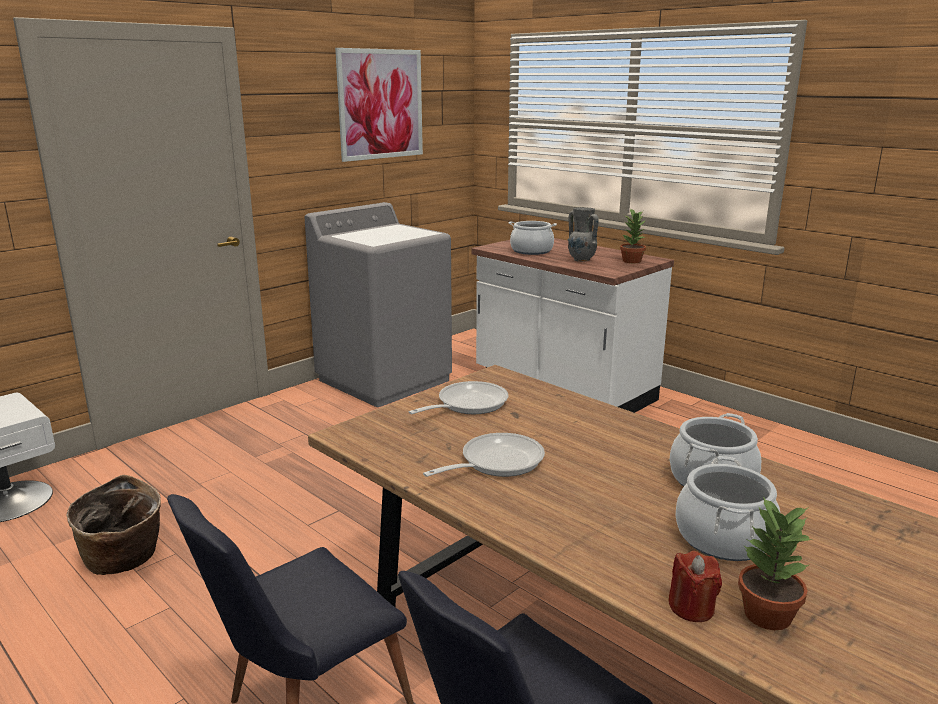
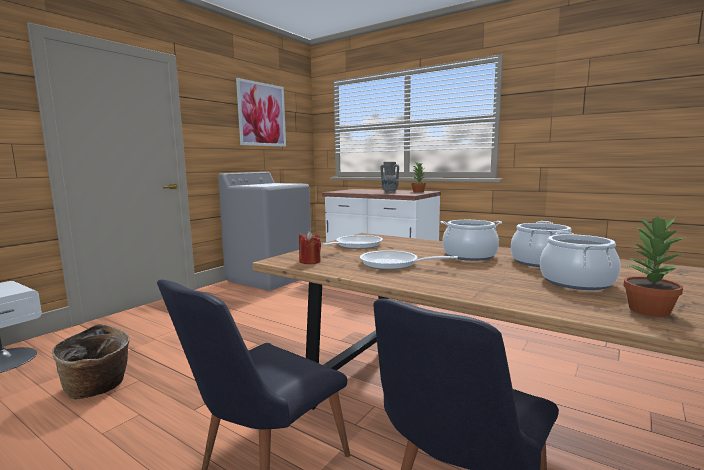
camera: 10 degrees left, 10 degrees down
(495, 462) = (394, 264): frying pan -> frying pan turned 105 degrees counterclockwise
(531, 251) = (358, 191): cooking pot -> cooking pot (469, 256)
(691, 608) = (595, 312): red candle -> red candle (310, 261)

